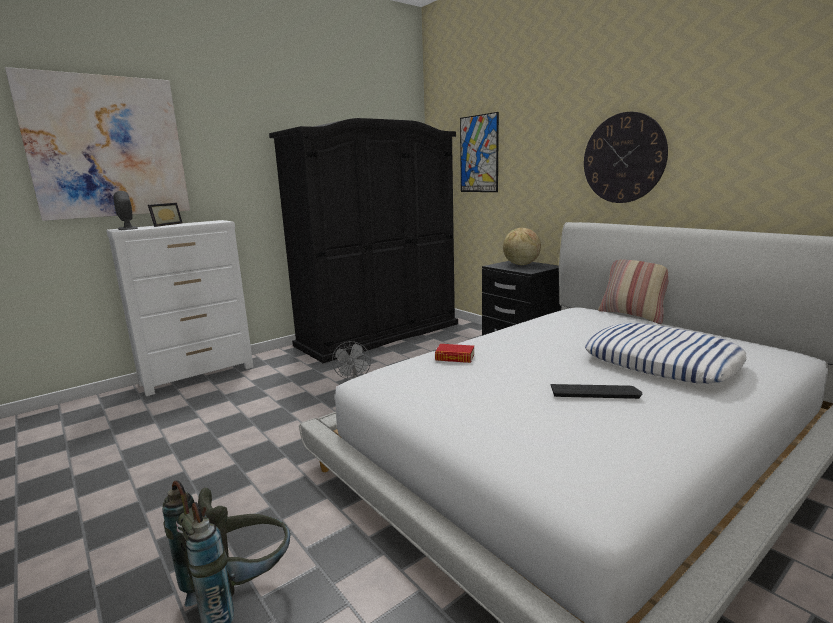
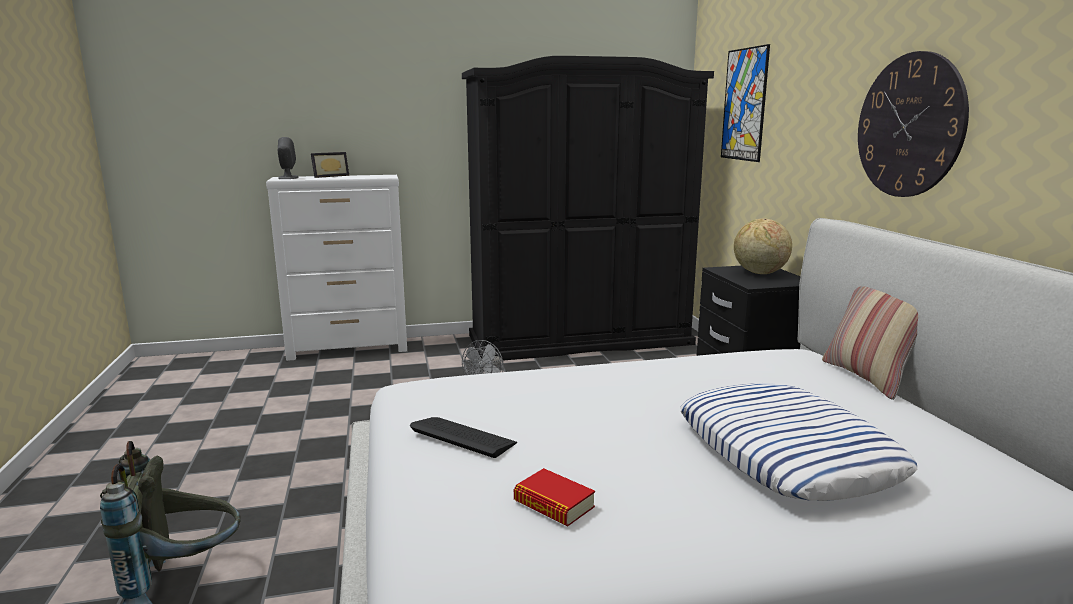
camera: 25 degrees right, 0 degrees up
(107, 147) = (282, 89): picture -> none
(454, 357) = (526, 383): book -> book (553, 504)
(593, 391) = (624, 466): keyboard -> keyboard (463, 437)

